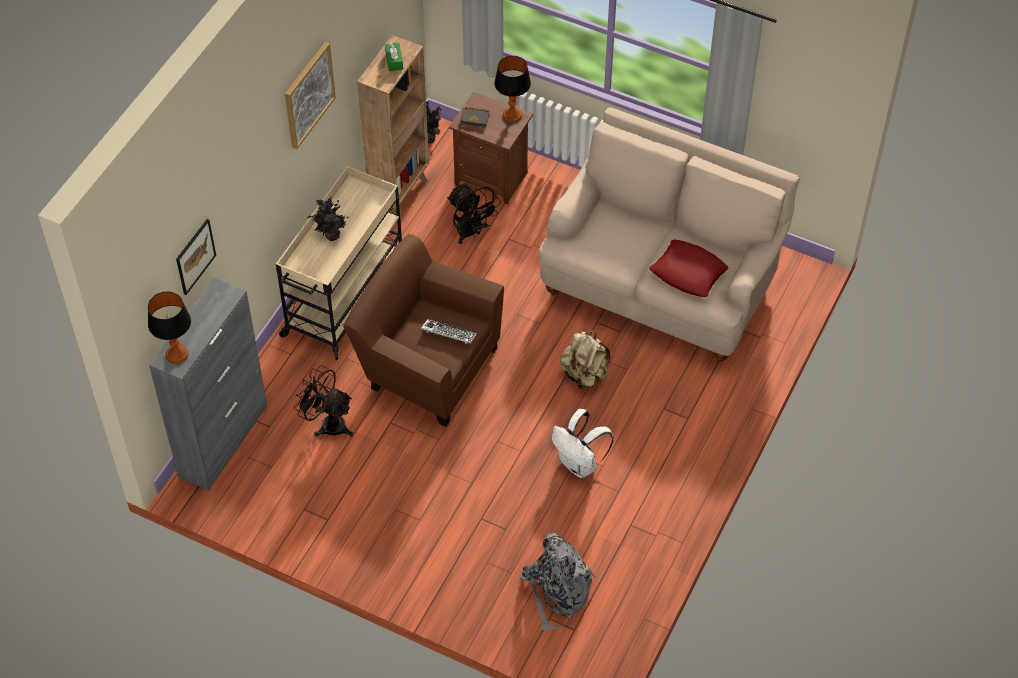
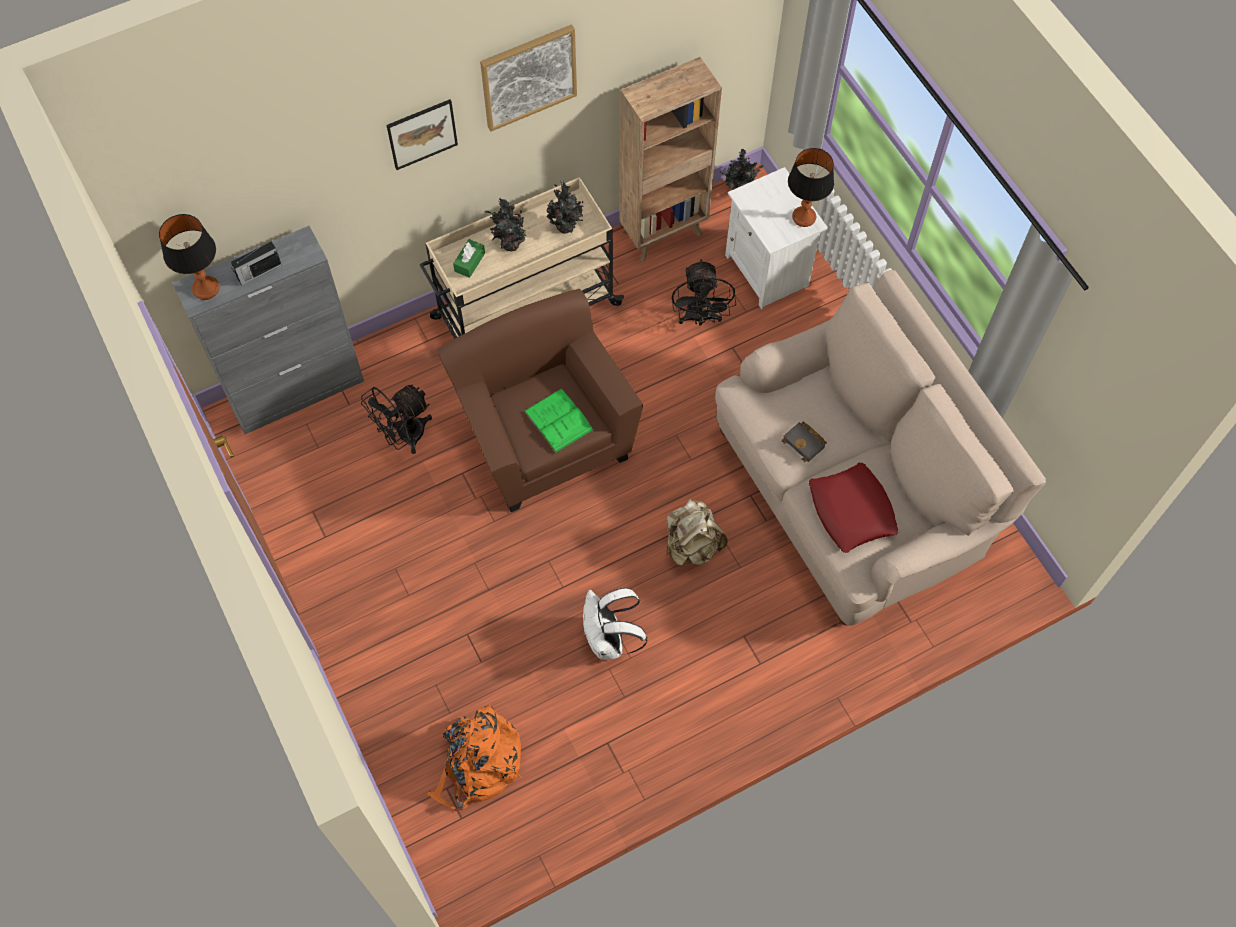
camera: 35 degrees right, 10 degrees up
(195, 256) = (280, 193): picture -> picture (422, 134)
(205, 324) = (258, 272): none -> radio
(328, 423) = (404, 436): black fan -> black fan turned 105 degrees counterclockwise
(361, 205) = (566, 228): none -> potted plant
(394, 61) = (677, 87): green tissue box -> green tissue box (469, 262)
(449, 334) = (558, 420): keyboard -> green book
(475, 119) = (762, 199): black book -> black book (805, 443)
(492, 177) = (768, 270): brown nightstand -> white nightstand
(557, 591) = (478, 764): grey backpack -> orange backpack

